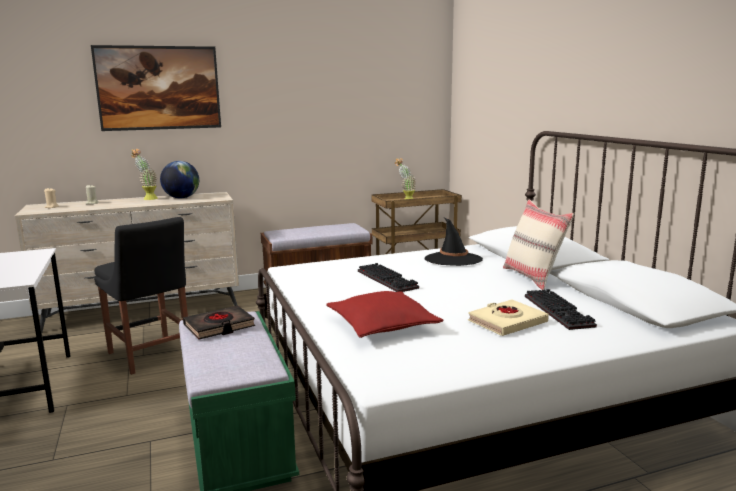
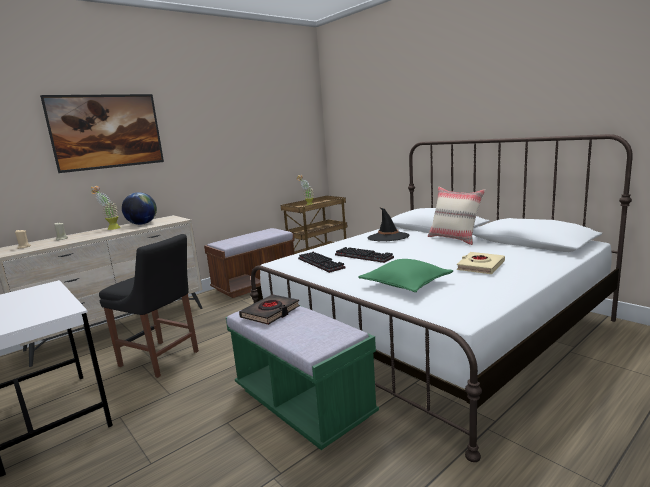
camera: 20 degrees left, 0 degrees up
(382, 325) = (406, 284): red pillow -> green pillow
(560, 311) = (500, 254): keyboard -> keyboard (322, 263)

